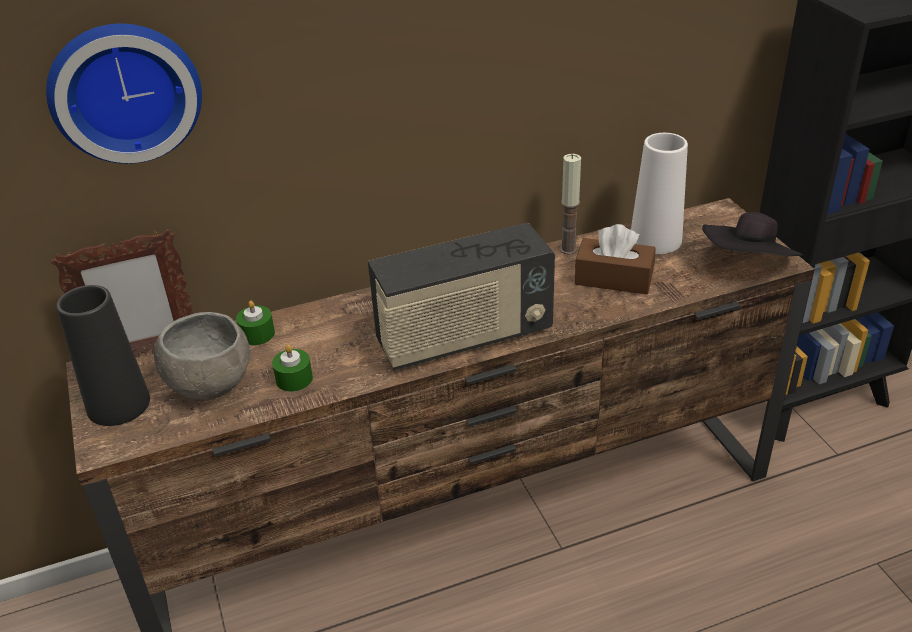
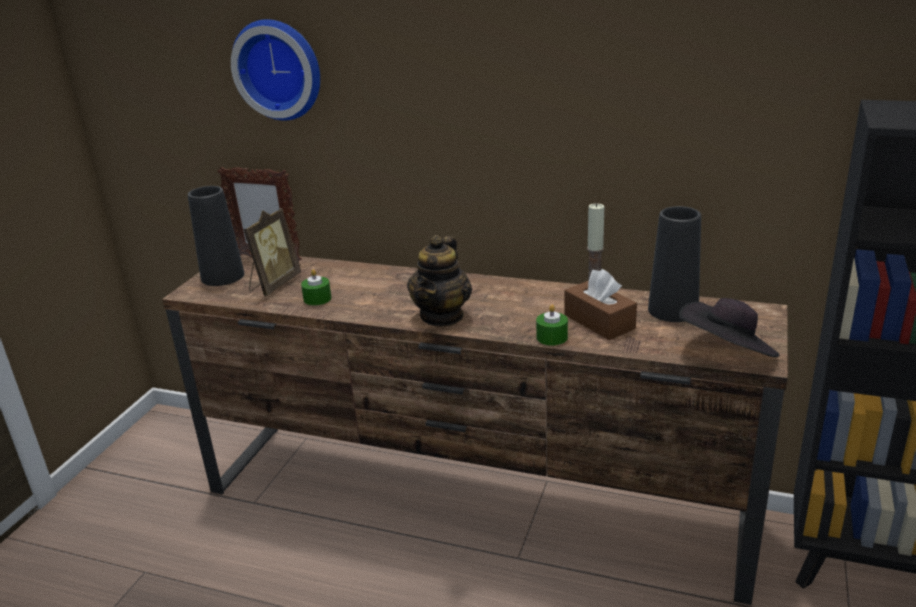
camera: 40 degrees right, 10 degrees down
(209, 385) = (274, 285): grey bowl -> picture frame
(257, 334) = (333, 270): green candle -> green candle (552, 337)
(464, 337) = (442, 316): radio -> teapot
(655, 240) = (673, 310): white vase -> black vase

